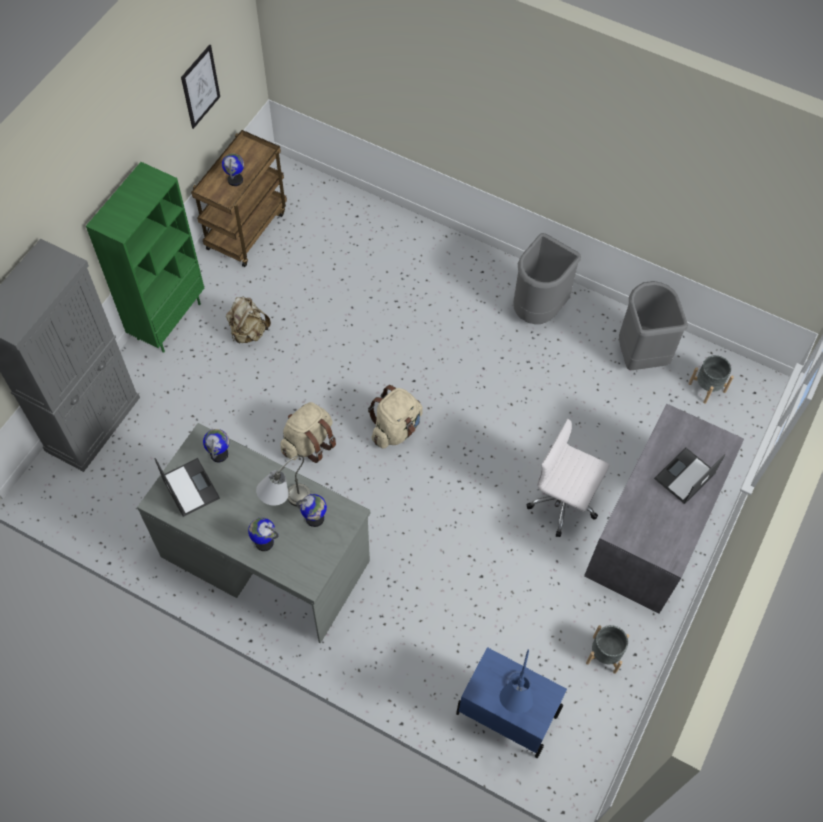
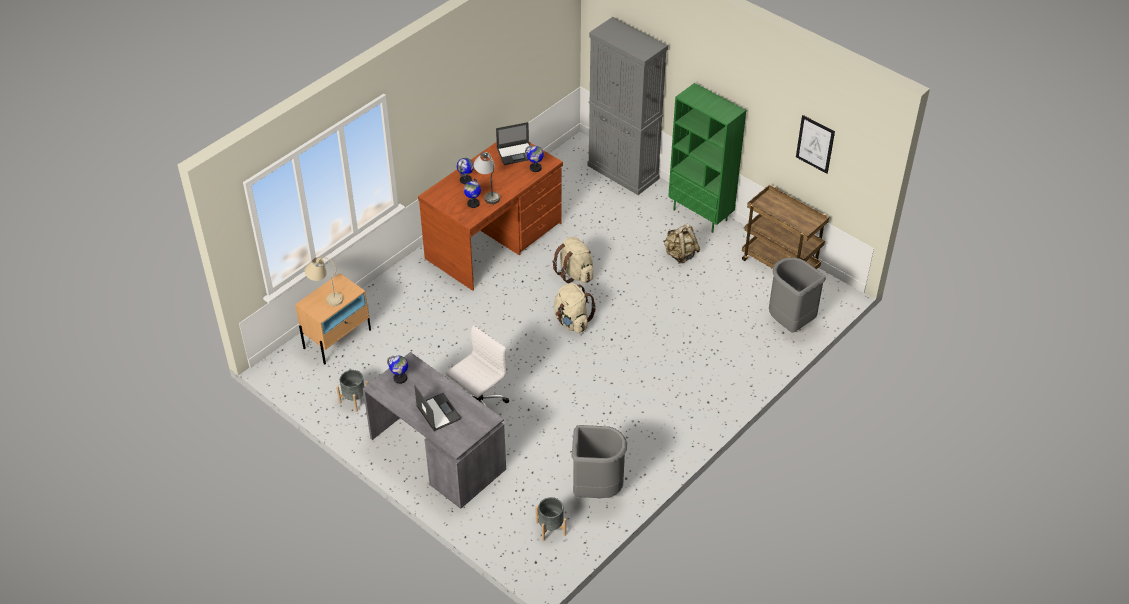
camera: 105 degrees right, 15 degrees down
(235, 180) = (780, 212): globe -> globe (400, 378)
(265, 557) = (494, 241): grey desk -> brown desk
(506, 715) = (337, 338): blue nightstand -> beige nightstand
(513, 700) = (325, 296): blue table lamp -> beige table lamp
(538, 309) = (660, 431): grey trash can -> grey trash can (789, 322)

